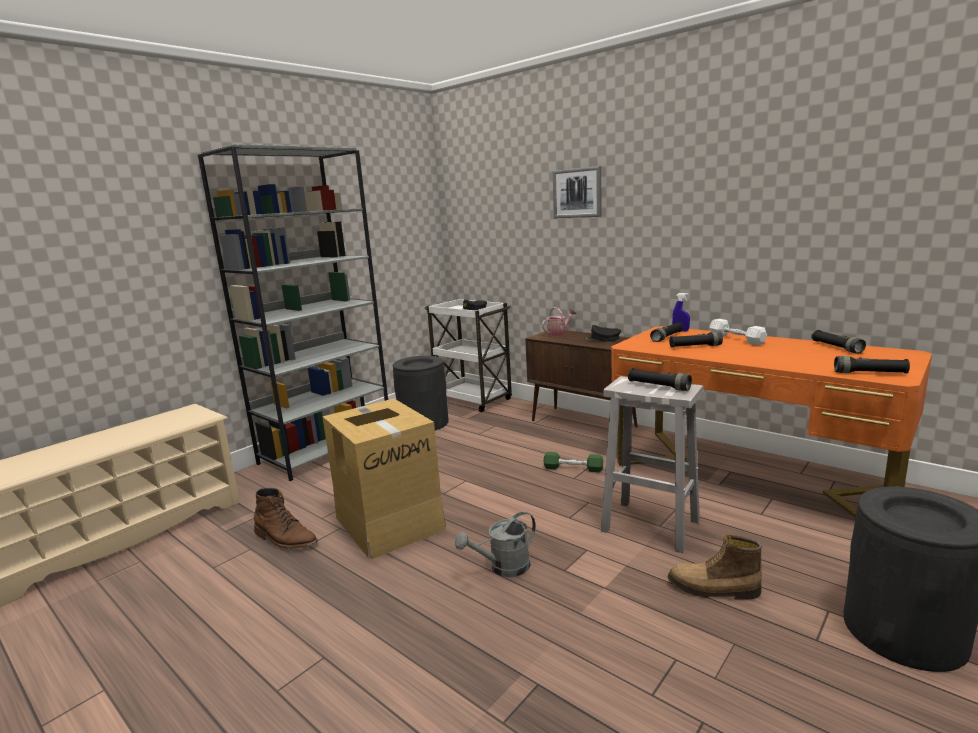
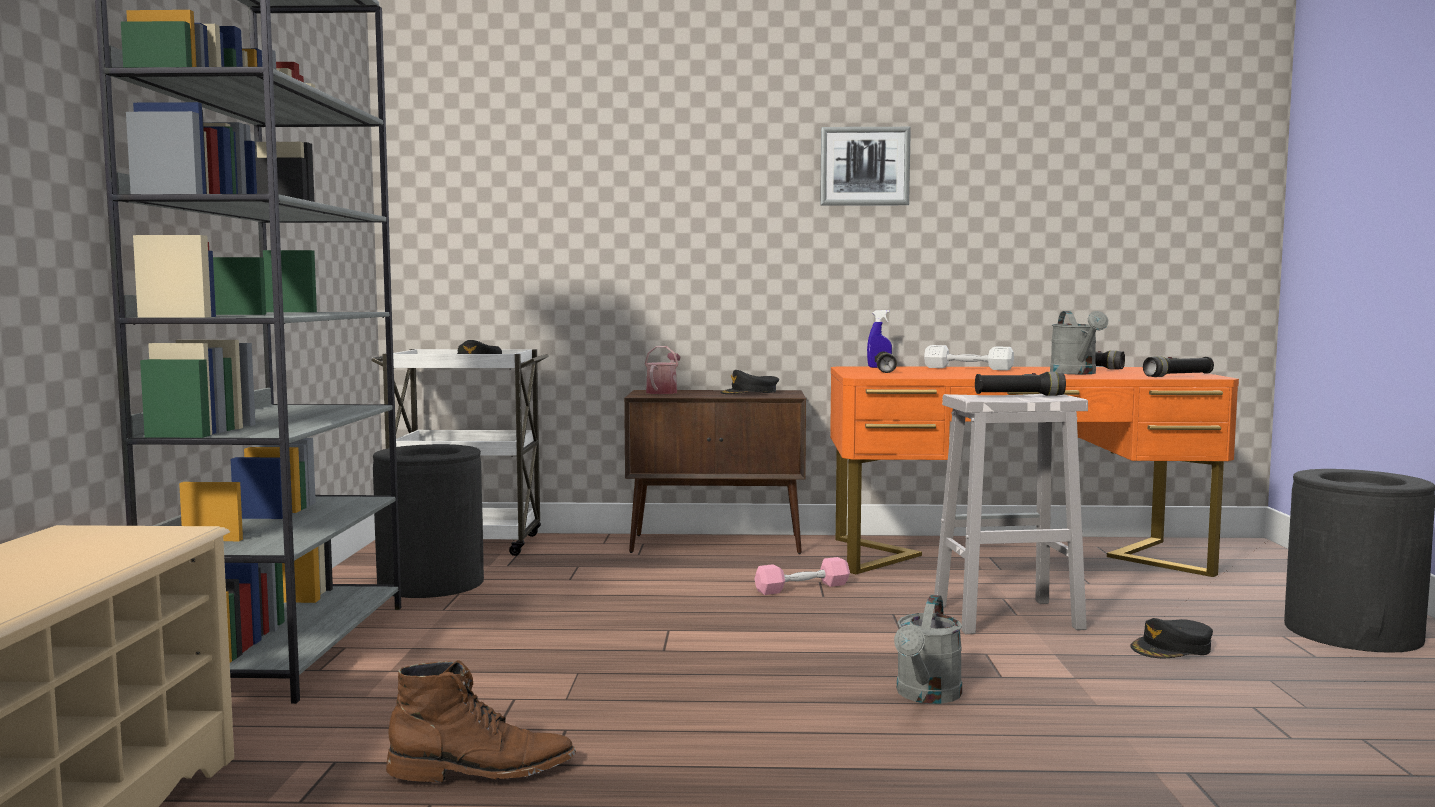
camera: 40 degrees left, 10 degrees down
(390, 522) = (645, 699): cardboard box -> none
(573, 468) = (802, 588): green dumbbell -> pink dumbbell
(577, 193) = (686, 161): picture -> picture (864, 166)
(695, 346) = (947, 373): black flashlight -> none
(713, 589) = (1172, 648): boot -> black cap
(795, 357) = (1076, 373): none -> grey watering can

